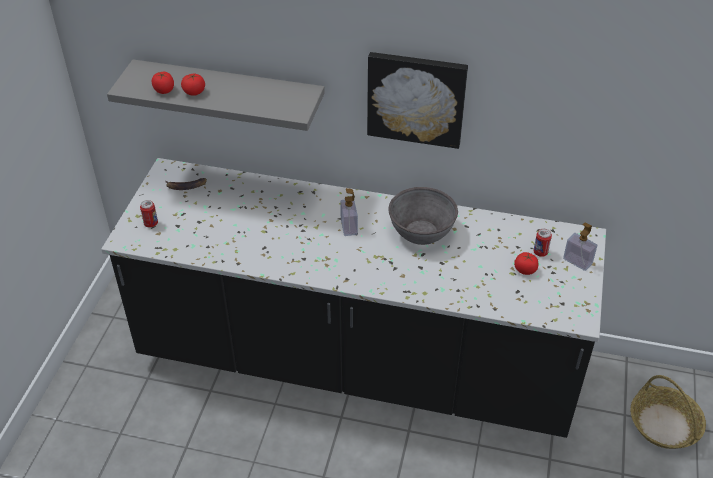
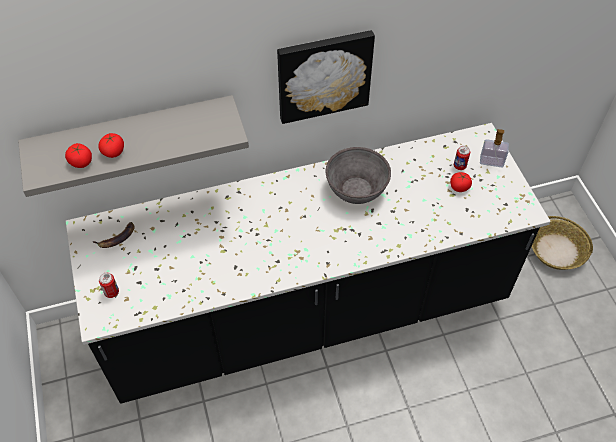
camera: 30 degrees left, 10 degrees up
(349, 227) = (294, 212): soap dispenser -> none

